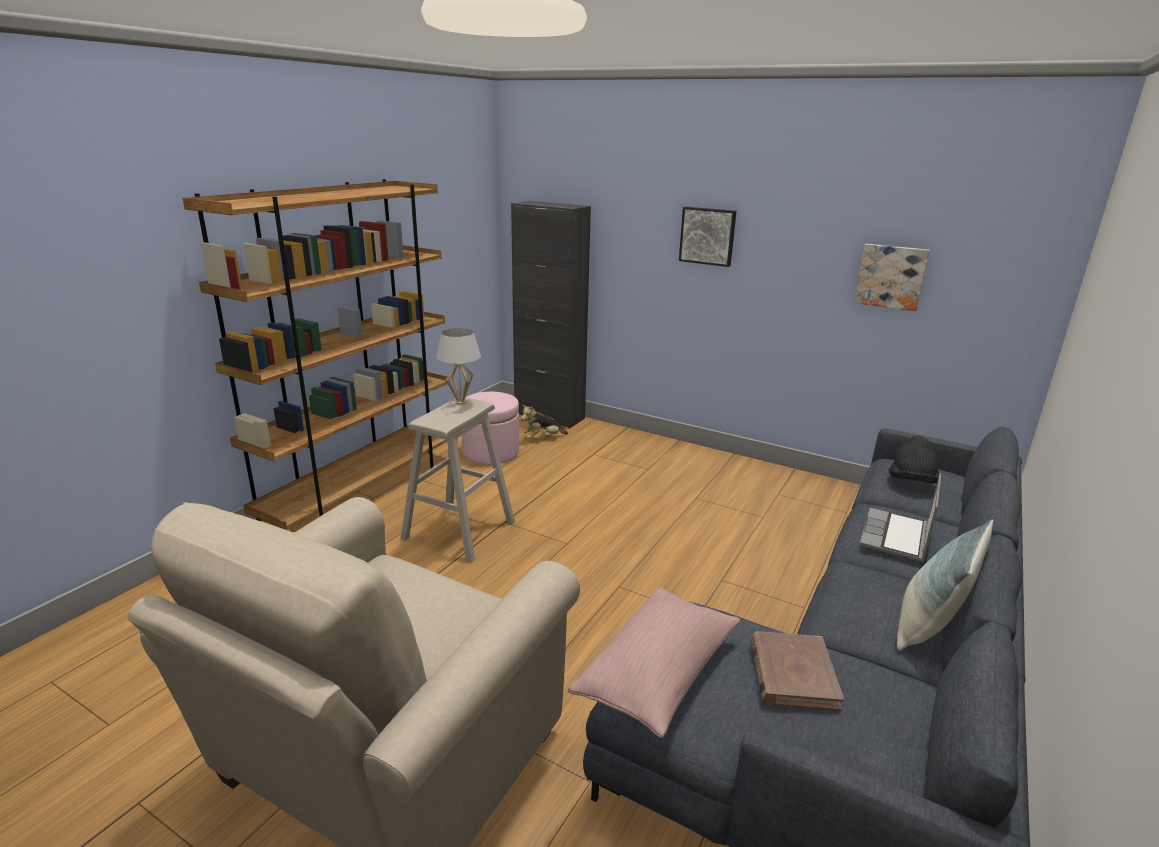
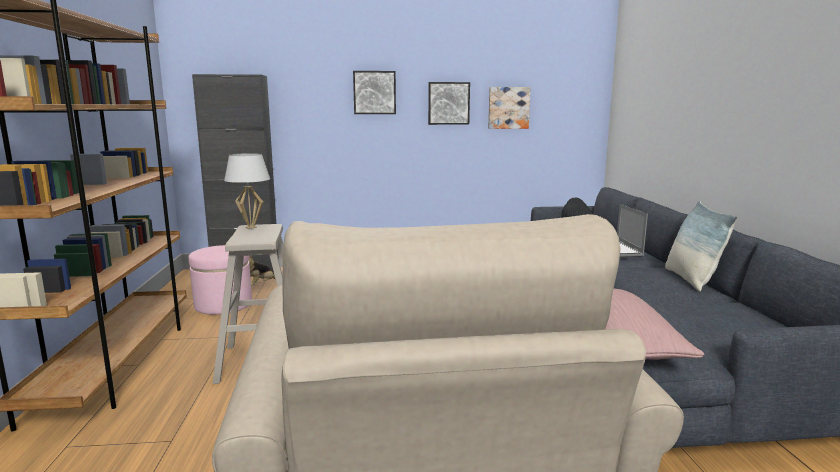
camera: 35 degrees left, 10 degrees down
(792, 674) = (681, 316): brown book -> none
(802, 260) = (448, 103): none -> picture

